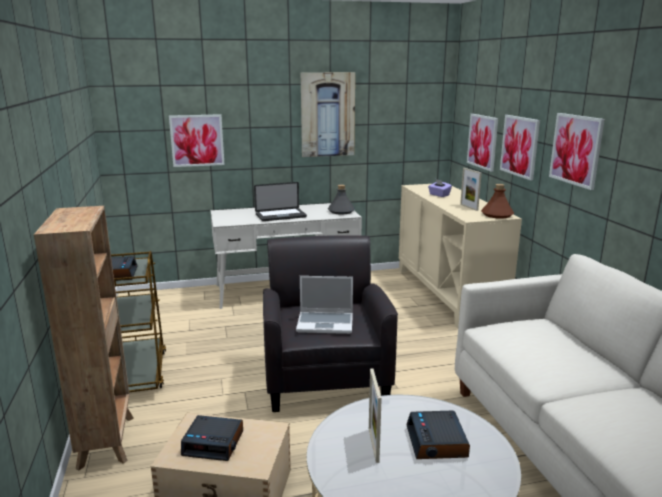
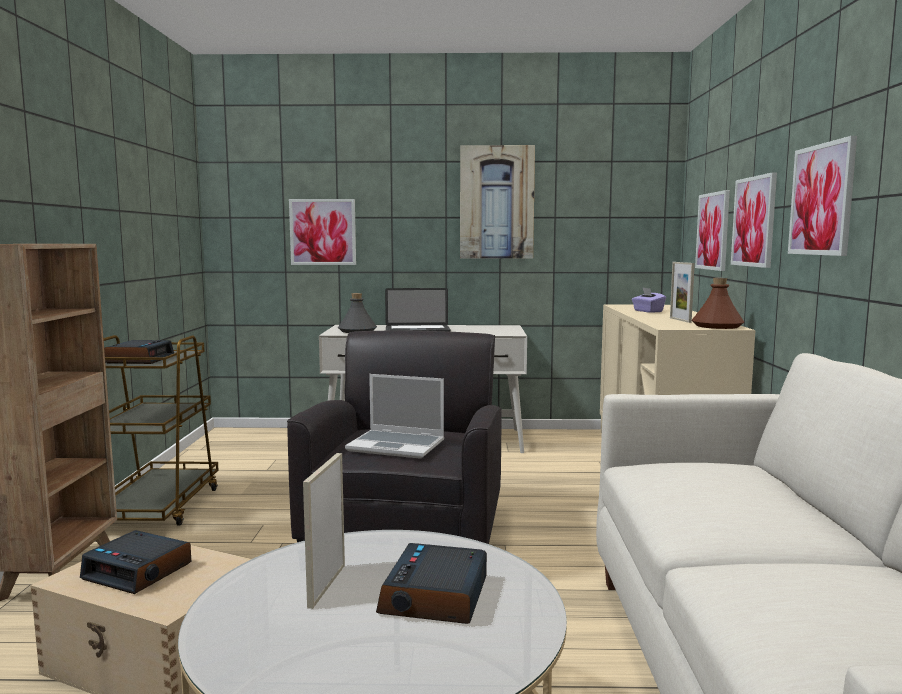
camera: 15 degrees right, 10 degrees down
(341, 211) = (503, 331): grey bottle -> grey bottle (357, 331)

